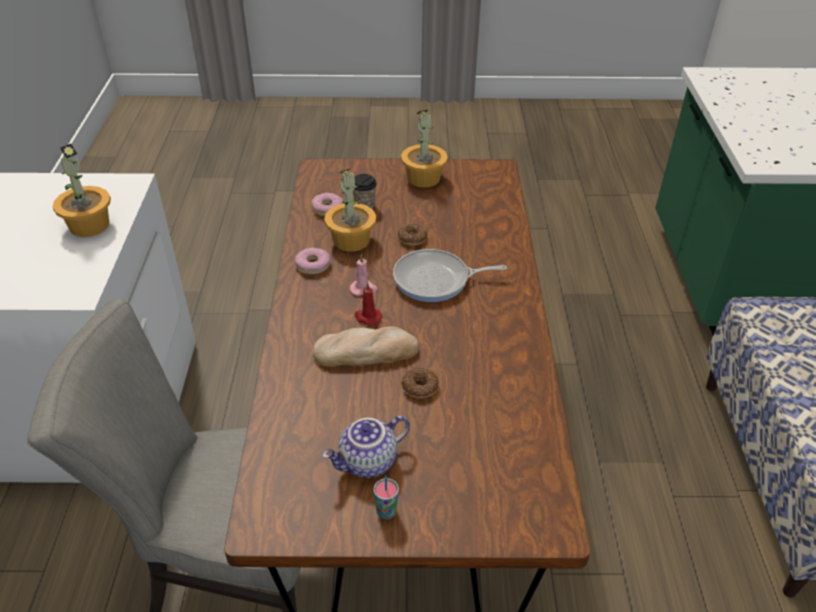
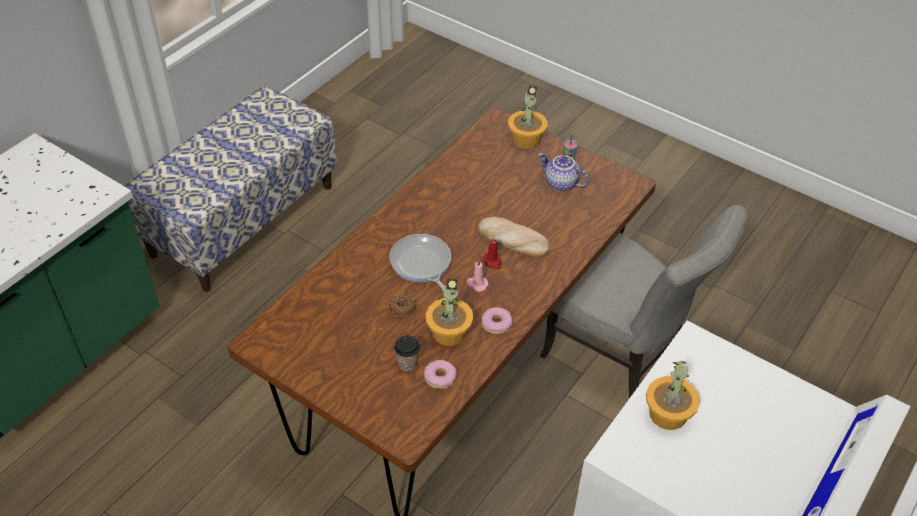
camera: 145 degrees left, 5 degrees up
(368, 463) = (560, 183): teapot -> teapot turned 150 degrees counterclockwise
(419, 387) = (500, 205): donut -> none
(424, 178) = (327, 368): potted plant -> potted plant (526, 139)
(435, 280) = (422, 265): frying pan -> frying pan turned 150 degrees counterclockwise

